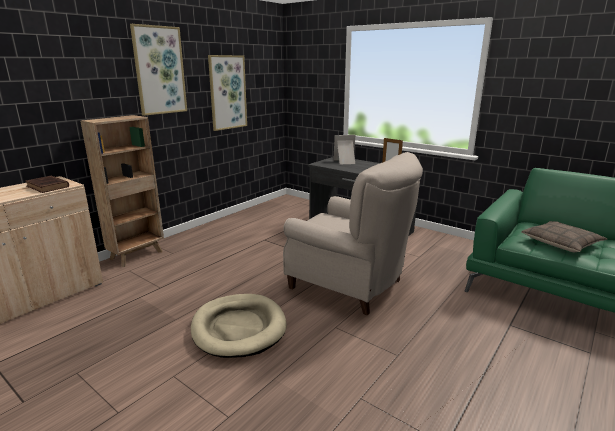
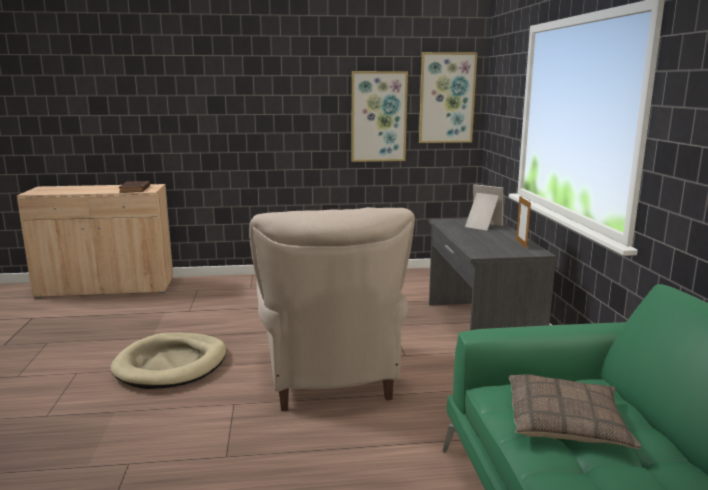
camera: 45 degrees right, 5 degrees down
(137, 255) = (225, 280): brown bookcase -> none
(159, 70) = (284, 88): picture -> picture (447, 98)

